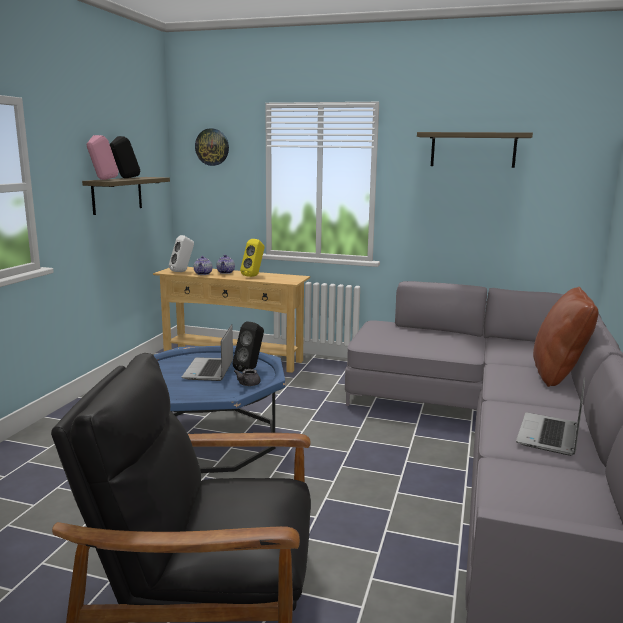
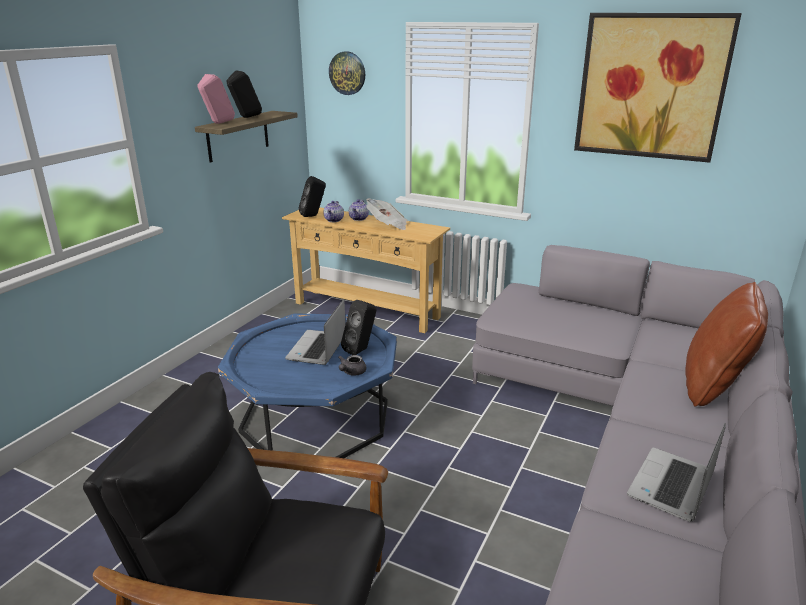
camera: 10 degrees right, 10 degrees up
(183, 271) = (313, 216): white speaker -> black speaker
(254, 276) = (388, 225): yellow speaker -> newspaper
(473, 150) = (651, 87): shelf -> picture

